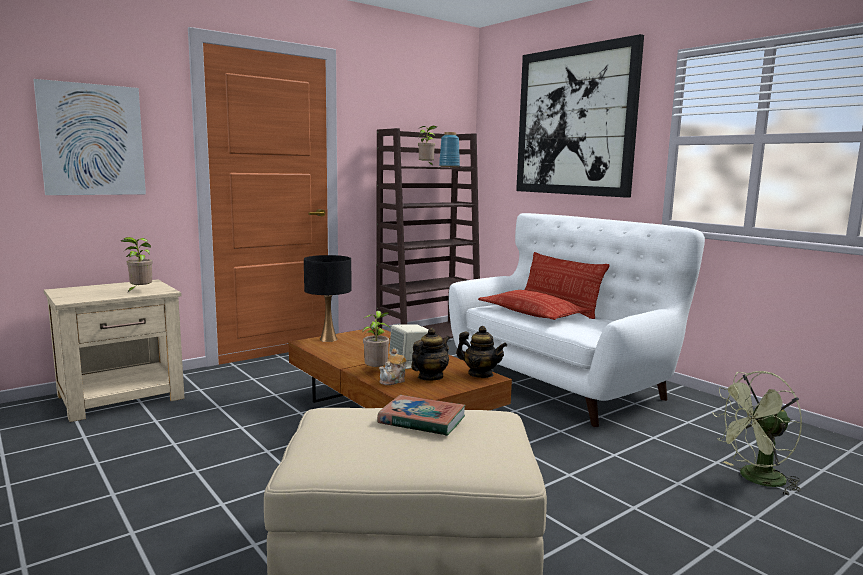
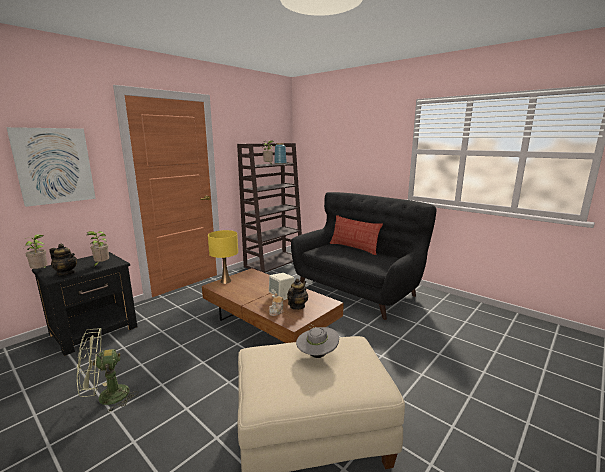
camera: 10 degrees left, 5 degrees up
(123, 397) = (95, 330): beige nightstand -> black nightstand
(328, 339) = (226, 281): black table lamp -> yellow table lamp
(376, 371) = (264, 305): potted plant -> potted plant (41, 271)
(422, 420) = (317, 355): book -> grey hat
(480, 374) = (325, 301): teapot -> teapot (66, 273)
(532, 313) = (341, 253): pillow -> none
(561, 383) = (357, 290): white sofa -> black sofa
(574, 121) = (354, 137): picture -> none
(755, 479) = (476, 346): green fan -> green fan (106, 398)

